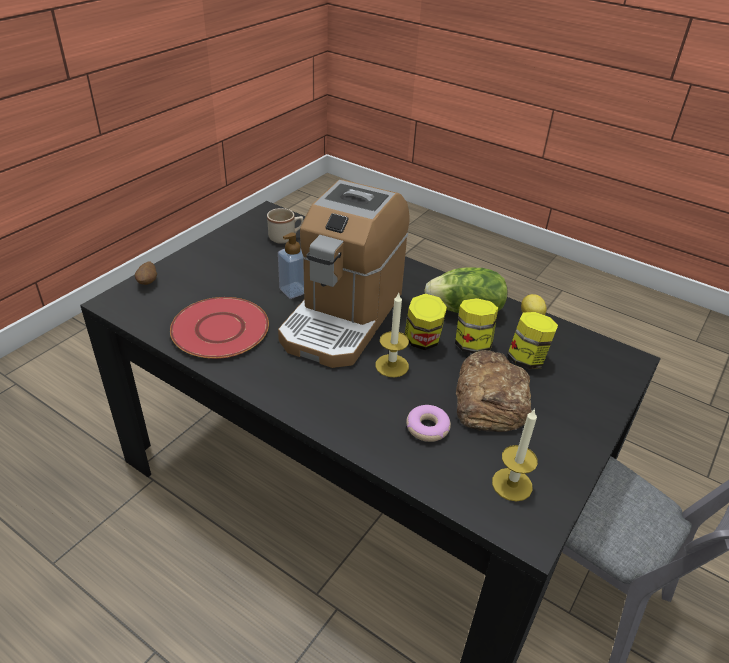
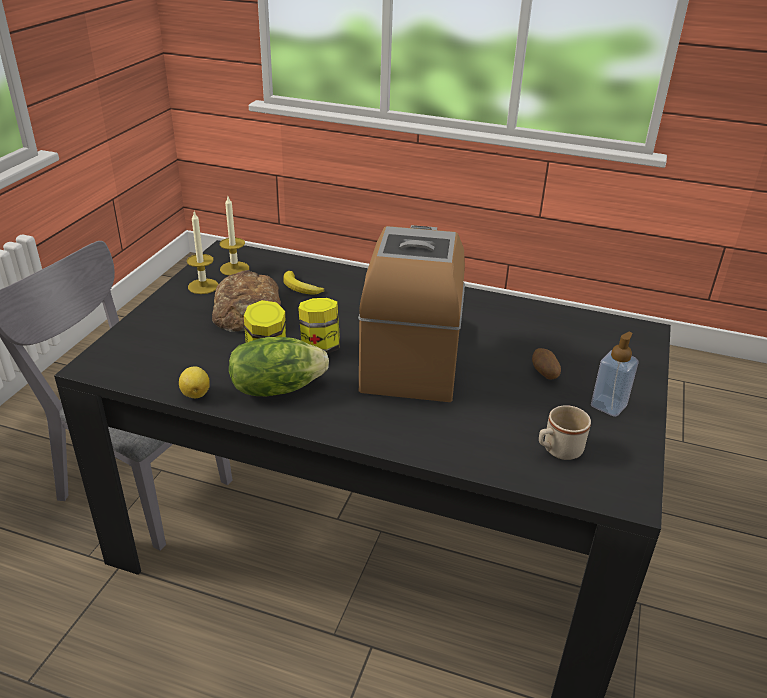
camera: 165 degrees right, 5 degrees down
(148, 282) = (642, 355): potato -> potato (544, 374)
(219, 329) = (521, 325): red plate -> none
(294, 290) = (484, 375): soap dispenser -> soap dispenser (608, 405)
(392, 365) = (343, 322): candle -> candle (203, 286)
(427, 428) = (300, 287): donut -> banana
(527, 359) = (209, 348): jar -> none

